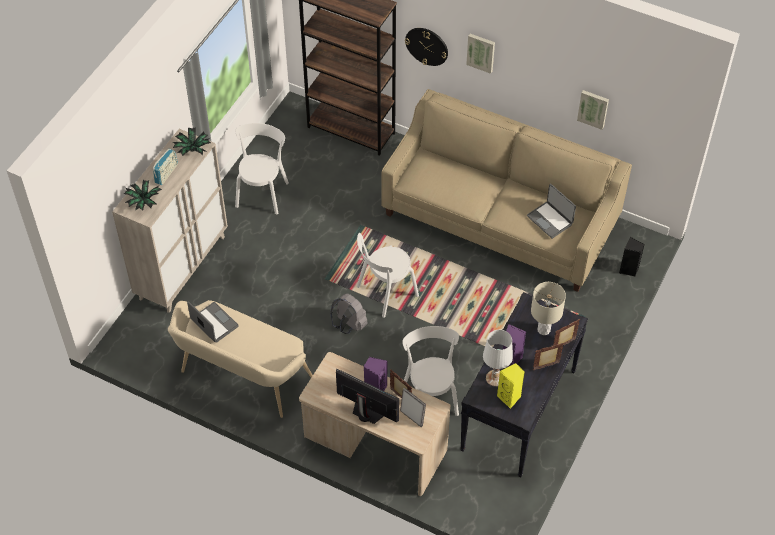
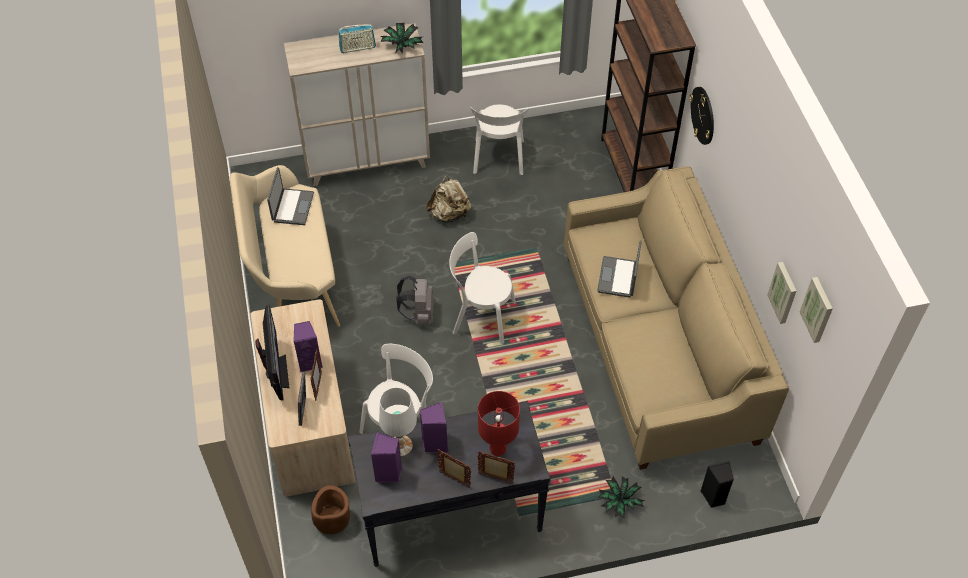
camera: 50 degrees right, 0 degrees up
(143, 201) = (313, 54): potted plant -> potted plant (619, 502)
(262, 192) = (498, 159): white chair -> white chair turned 120 degrees clockwise
(281, 252) = (449, 214): none -> beige backpack
(464, 479) = (332, 520): none -> brown planter
(481, 52) = (731, 152): picture -> picture (818, 309)
(510, 397) = (388, 473): yellow speaker -> purple speaker
(543, 329) = (498, 448): beige table lamp -> red table lamp
(550, 220) = (661, 373): laptop -> laptop (618, 278)

